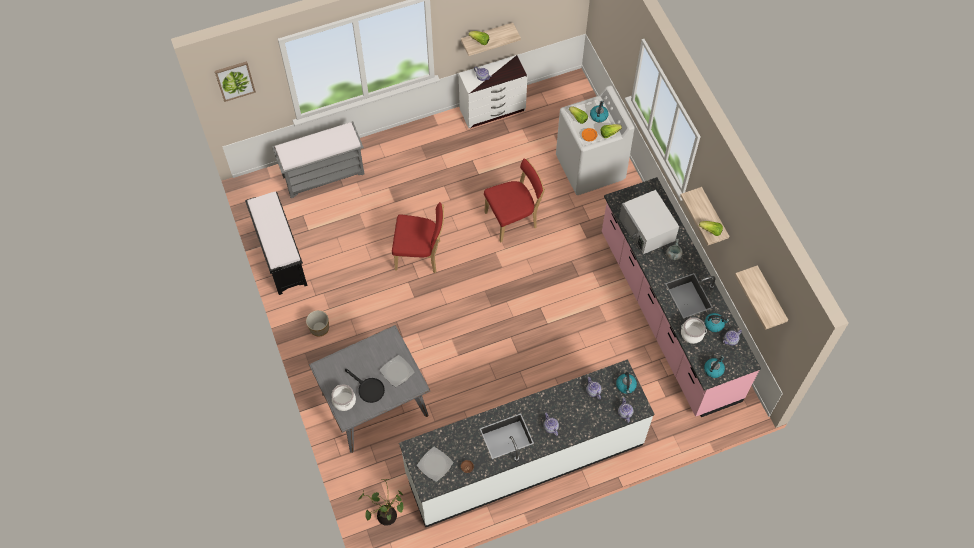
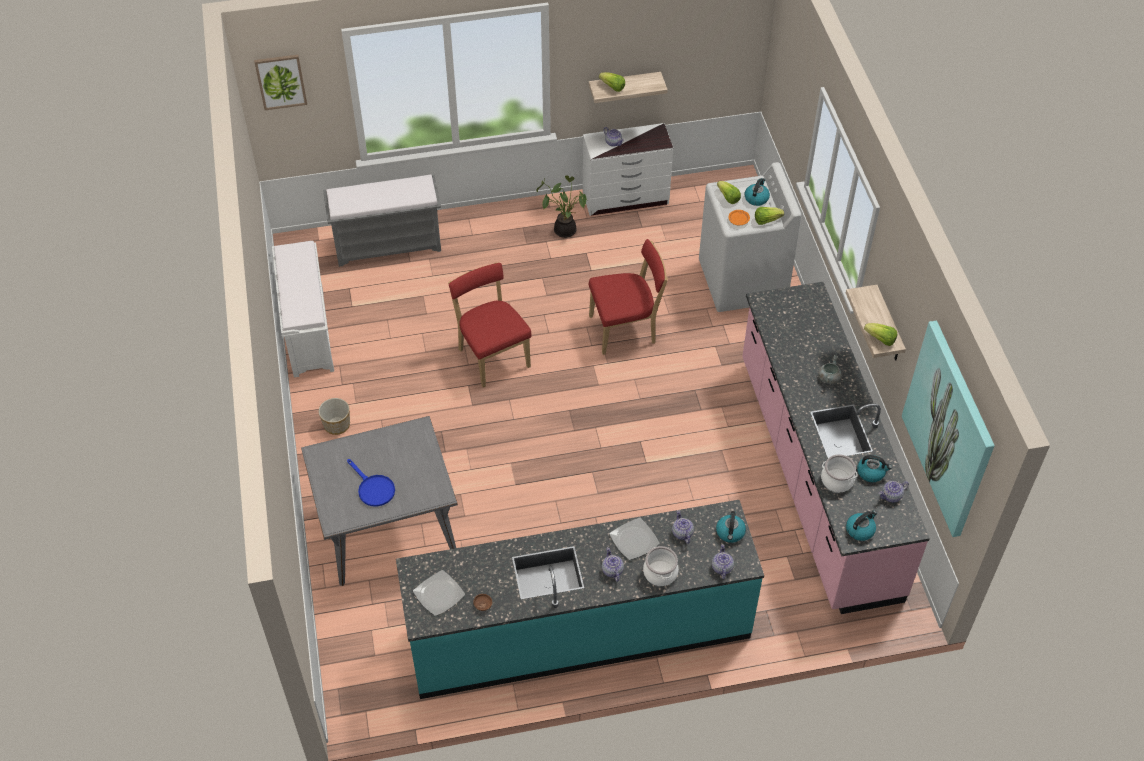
camera: 10 degrees right, 10 degrees down
(280, 256) = (308, 332): black bench -> white bench
(344, 401) = (336, 499): cooking pot -> cooking pot (660, 573)
(368, 388) = (373, 489): black frying pan -> blue frying pan
(386, 514) = (369, 673): potted plant -> potted plant (564, 229)
(397, 372) = (417, 474): plate -> plate (634, 540)
(420, 255) = (492, 356): red chair -> red chair turned 135 degrees counterclockwise
(524, 459) = (578, 631): white counter -> turquoise counter
(647, 229) = (797, 342): white microwave -> none
(770, 297) = (950, 428): shelf -> picture

